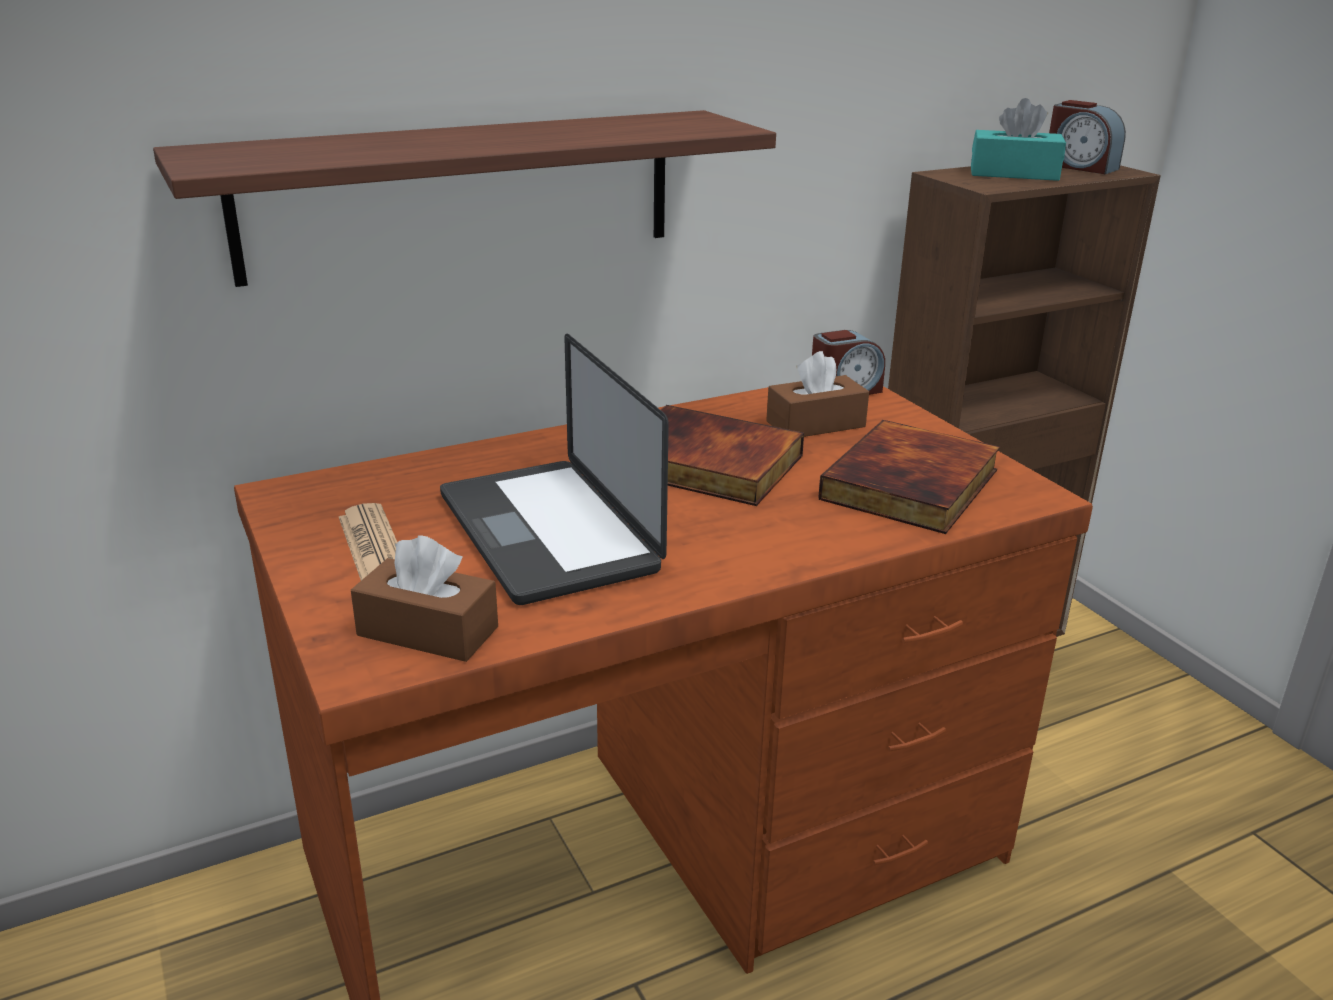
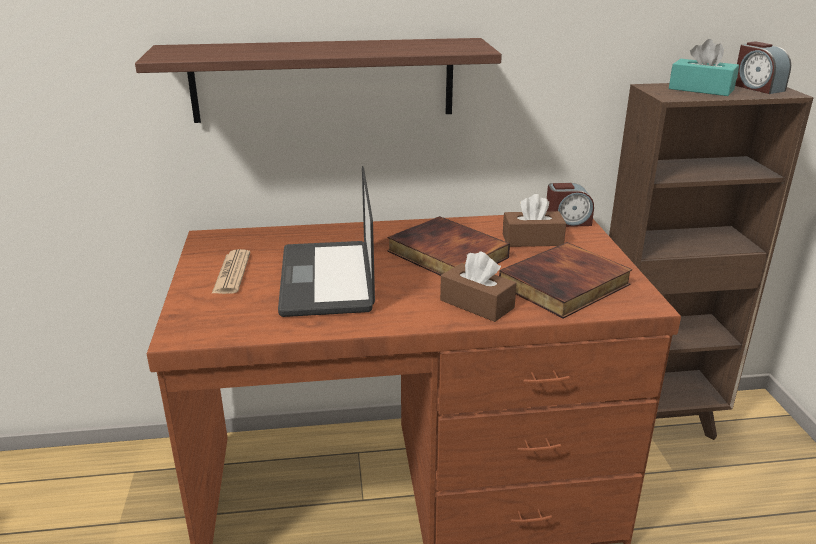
camera: 20 degrees right, 0 degrees up
(428, 631) = (226, 322): brown tissue box -> brown tissue box (477, 304)

